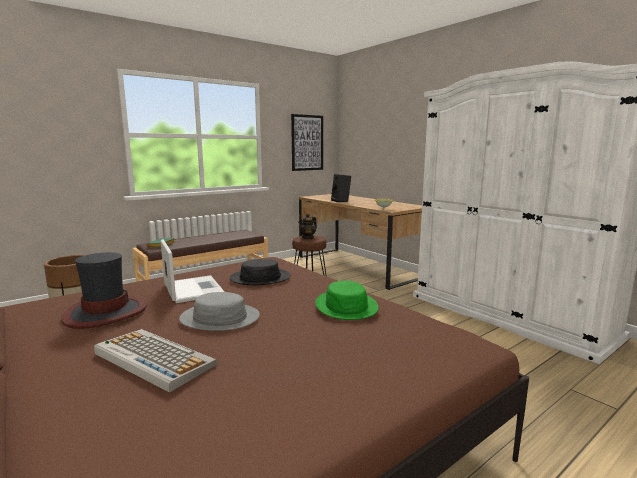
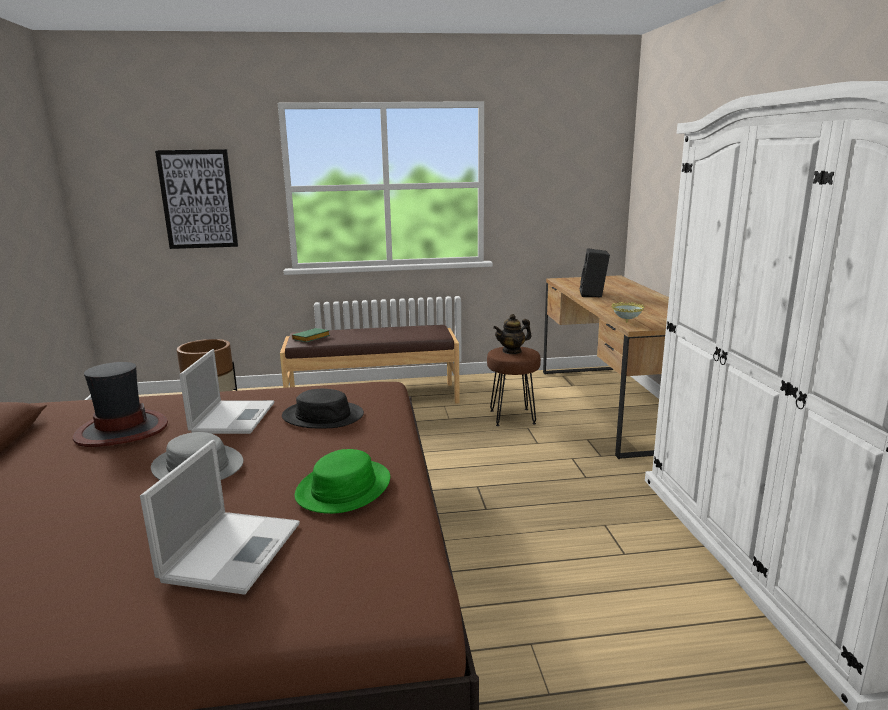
camera: 30 degrees right, 5 degrees up
(152, 359) = (76, 501): keyboard -> none
(307, 143) = (569, 190): picture -> picture (198, 199)
(338, 350) = (233, 550): none -> laptop

